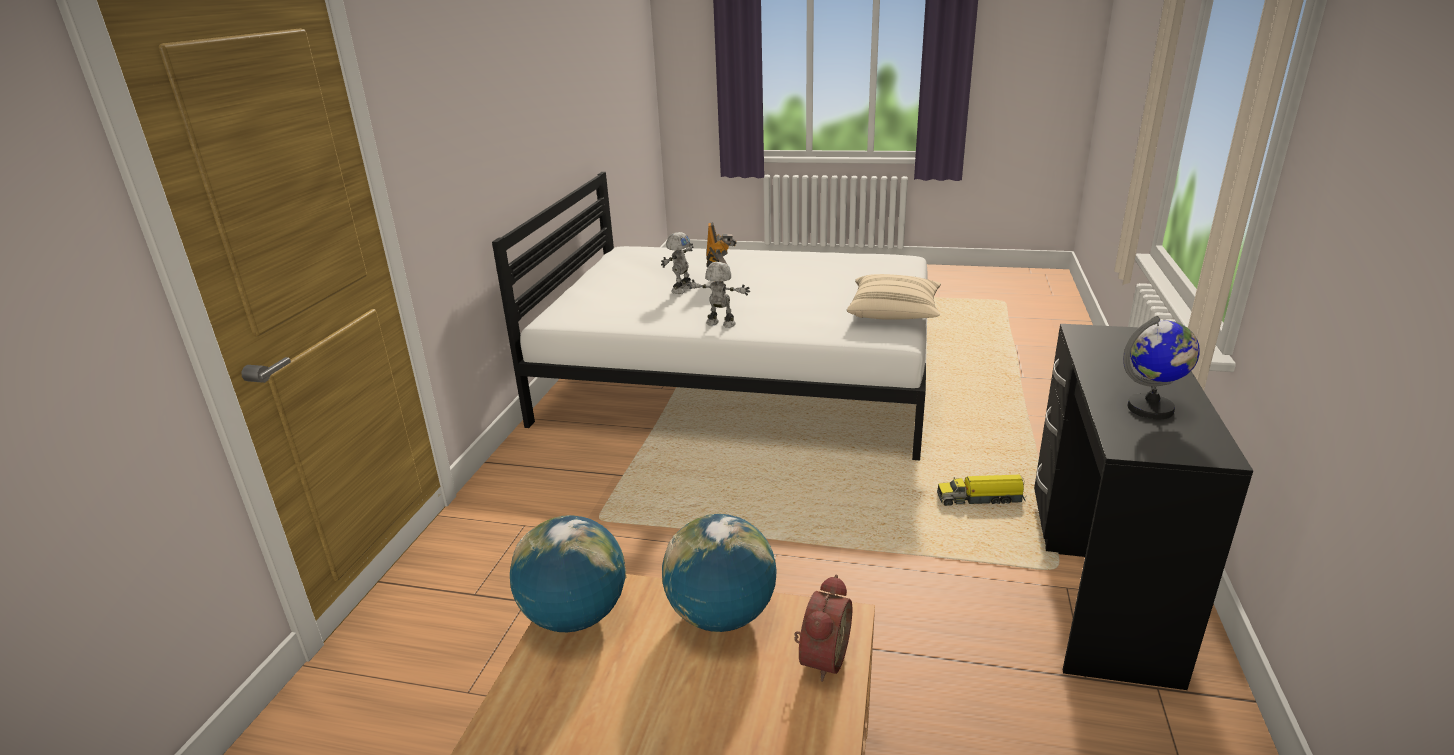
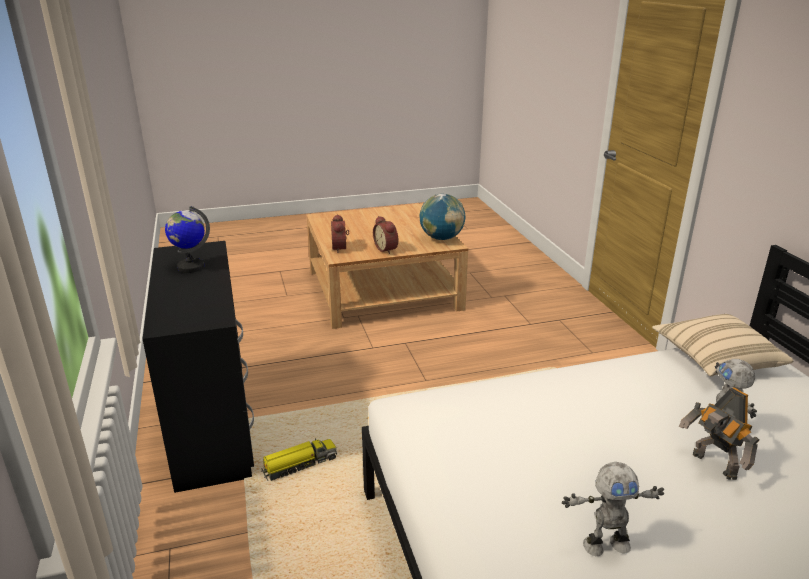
camera: 150 degrees right, 0 degrees up
(720, 324) = (591, 382): toy robot -> toy robot (605, 544)
(721, 616) = (387, 249): globe -> alarm clock
(894, 314) = (430, 453): beige pillow -> beige pillow (715, 360)

